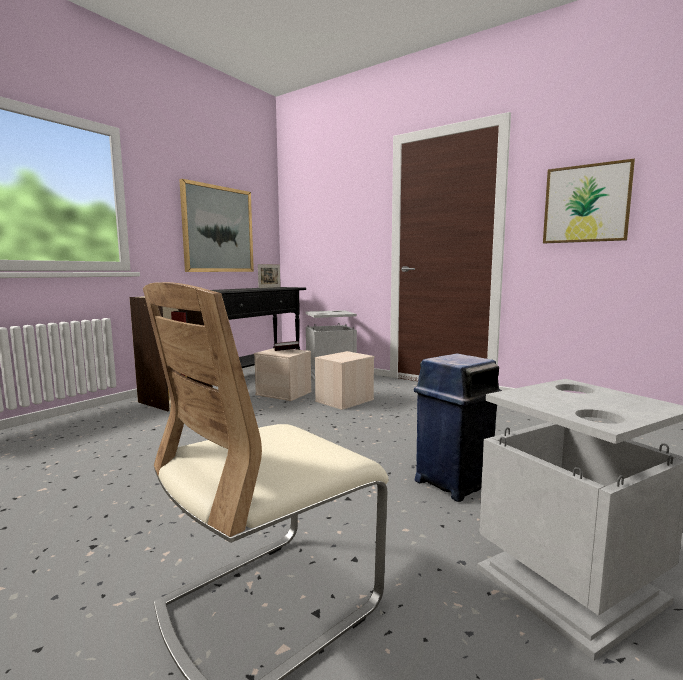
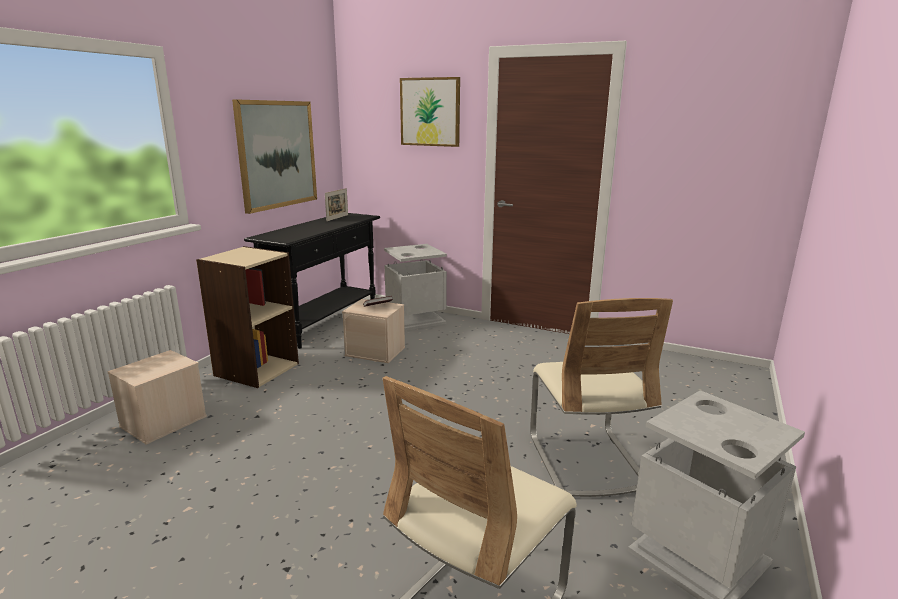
camera: 10 degrees left, 10 degrees up
(344, 400) = (446, 359): beige storage box -> beige storage box (163, 422)
(454, 482) = (586, 461): blue trash can -> beige chair
(586, 204) = (699, 153): picture -> picture (430, 112)

